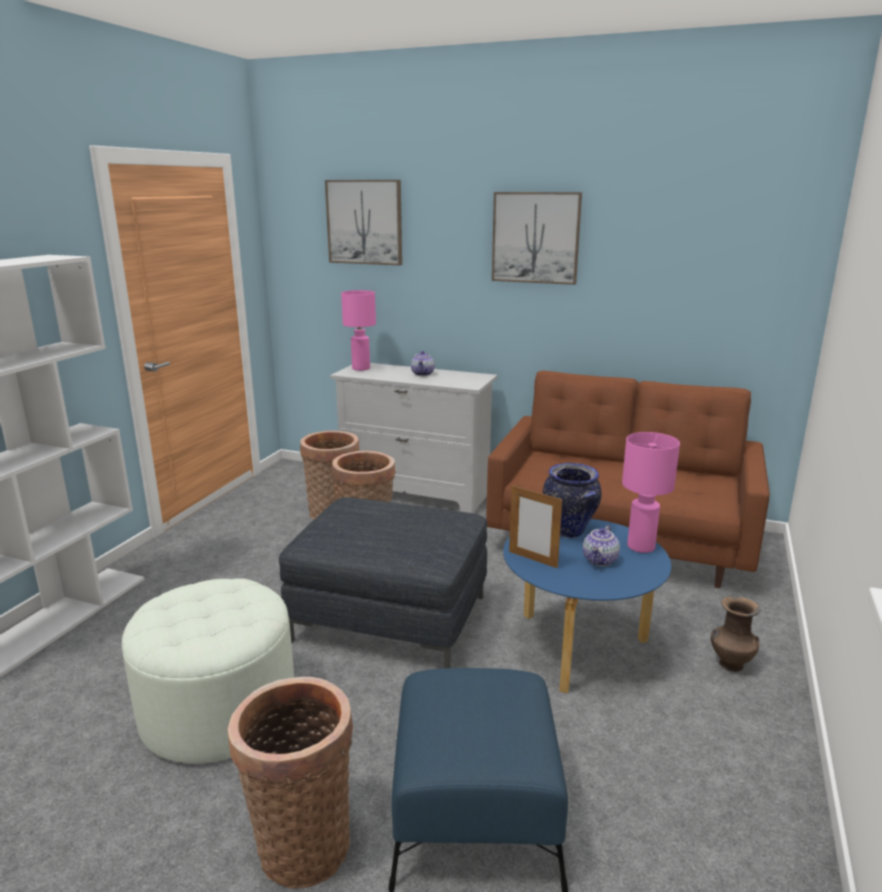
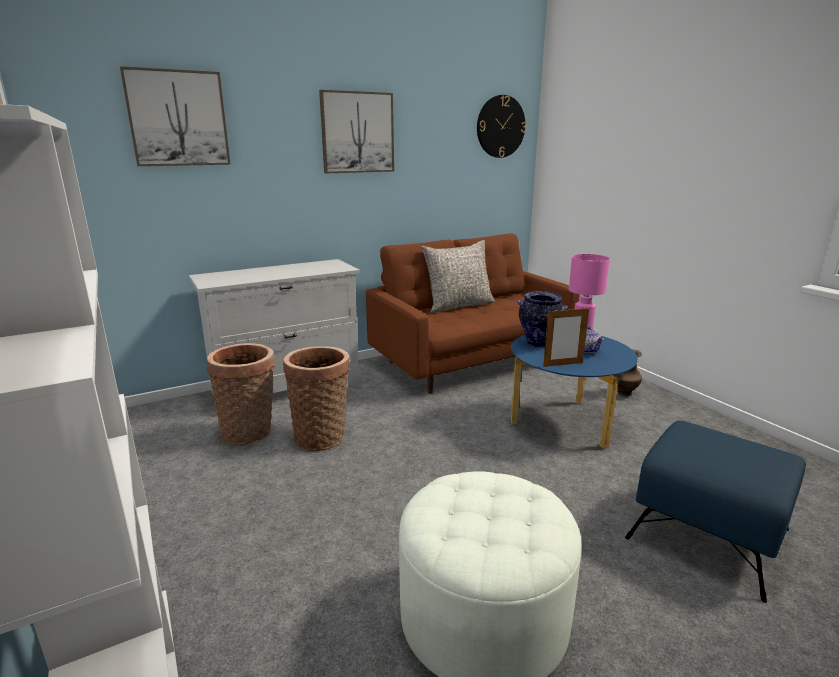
camera: 50 degrees left, 0 degrees up
(302, 842) = (697, 629): basket -> none
(360, 368) = (212, 278): pink table lamp -> none
(391, 617) = (450, 472): grey ottoman -> none
(423, 374) = (283, 270): teapot -> none
(612, 465) = (458, 305): none -> grey pillow
(759, 233) = (500, 126): none -> wall clock

